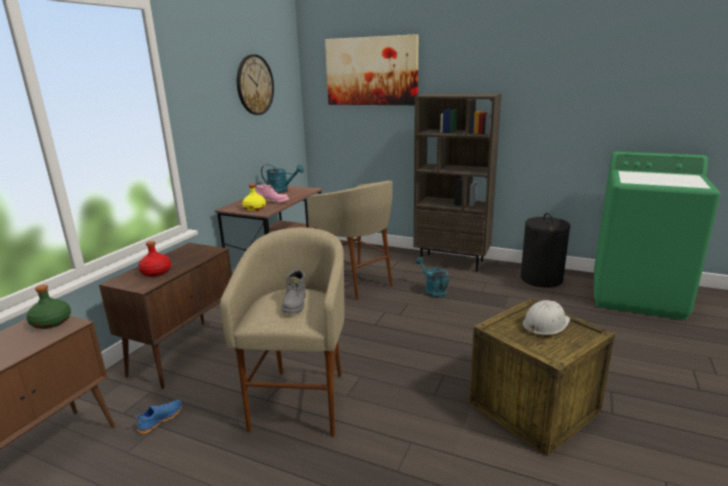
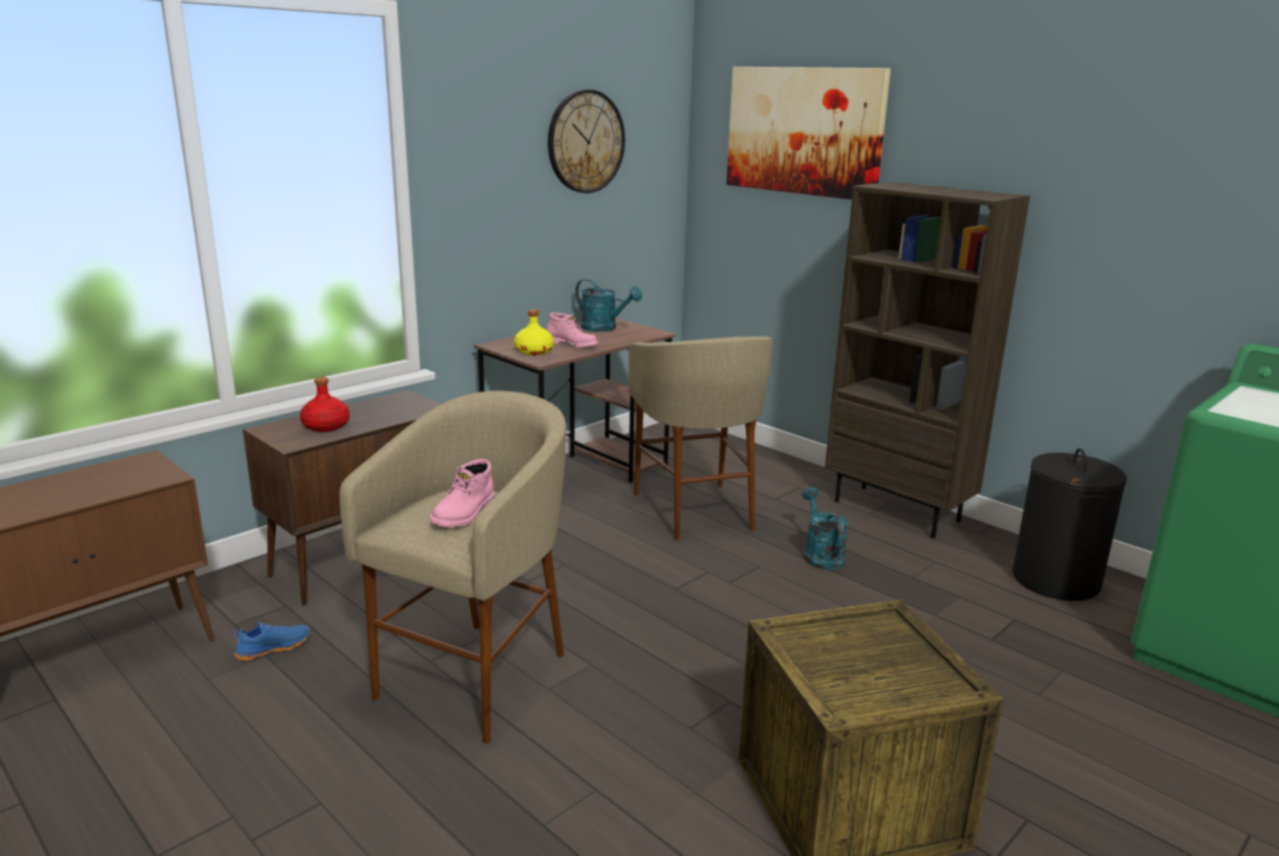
camera: 20 degrees right, 0 degrees up
(51, 322) = (147, 469): green bottle -> none
(295, 304) = (465, 514): grey boot -> pink boot
(545, 324) = (882, 649): white hard hat -> none

